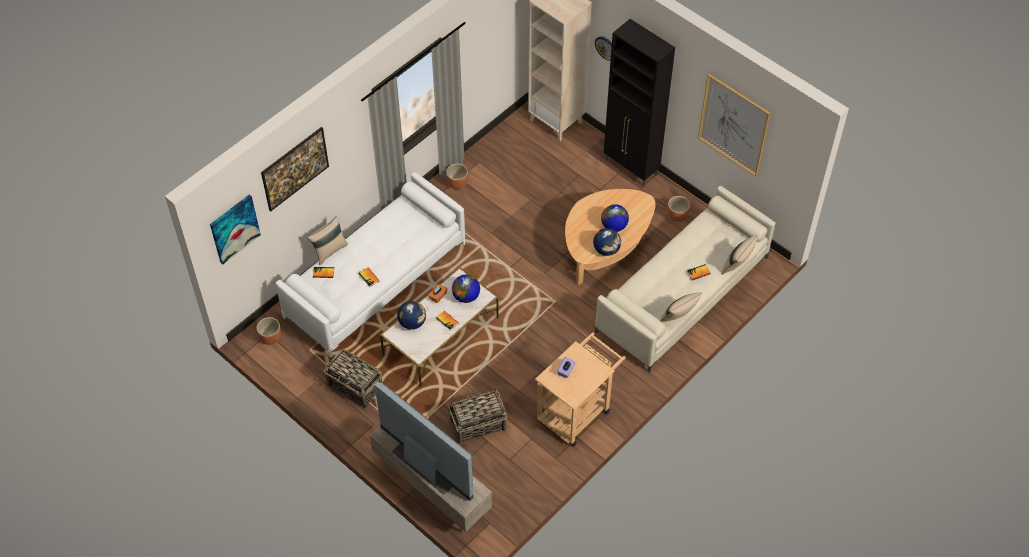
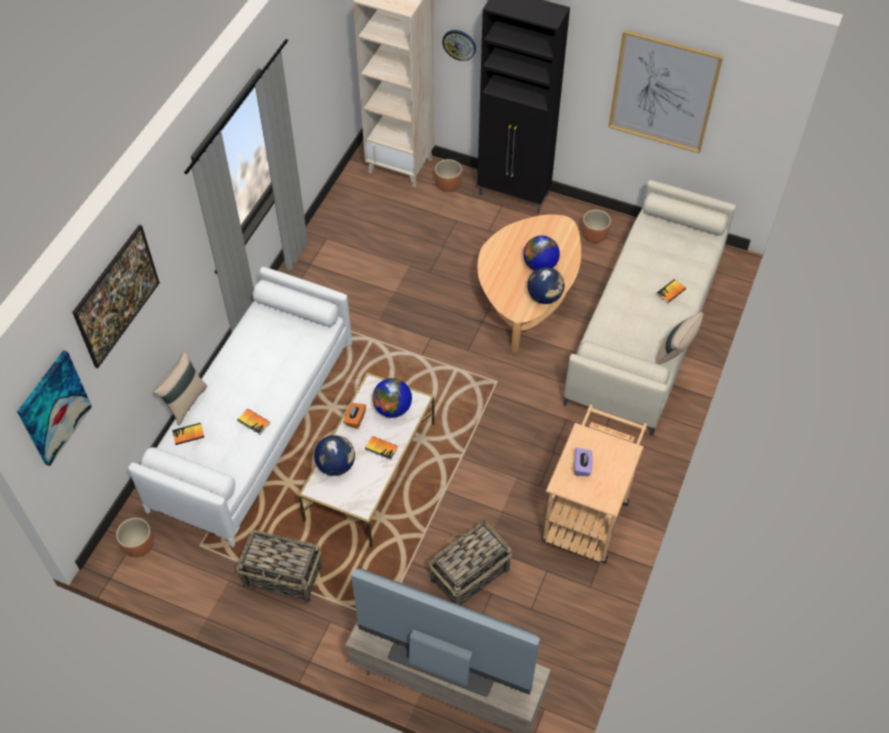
camera: 20 degrees left, 0 degrees up
(457, 183) = (311, 271): brown planter -> brown planter (448, 185)
(737, 265) = (711, 270): beige pillow -> none

